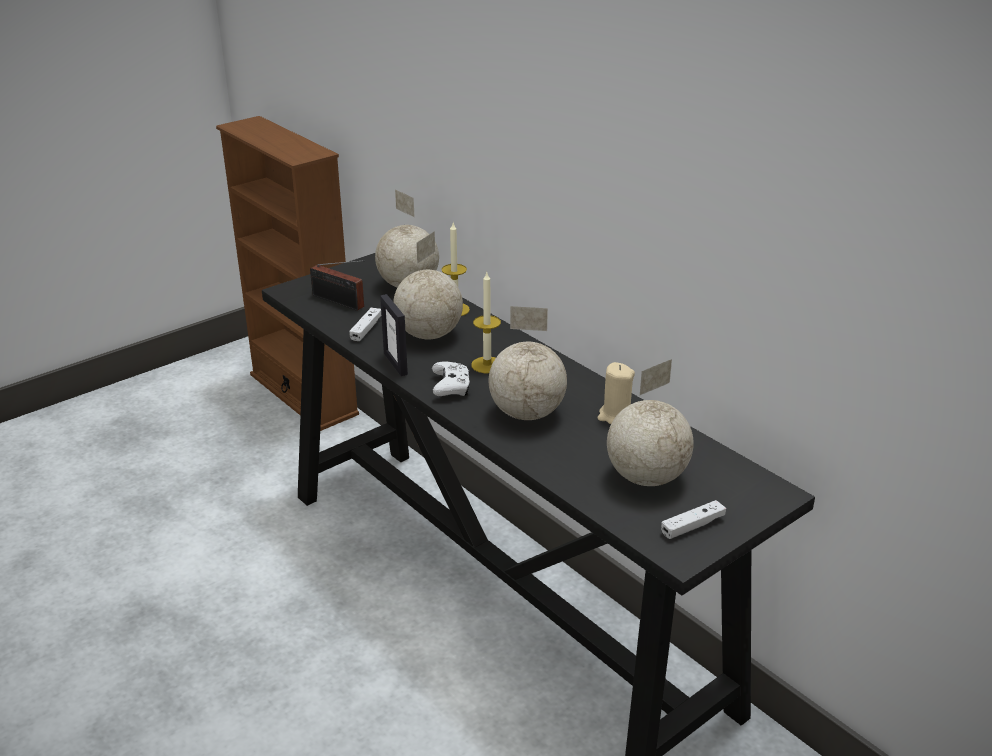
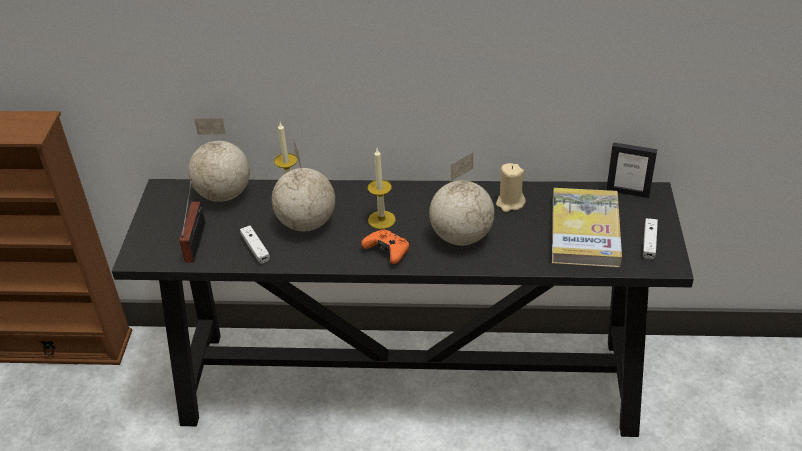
camera: 45 degrees left, 10 degrees up
(340, 302) = (197, 240): radio -> radio turned 75 degrees counterclockwise
(396, 364) = (323, 260): picture frame -> picture frame (627, 192)
(451, 387) = (387, 251): white game controller -> orange game controller
(645, 477) = (585, 231): globe -> book

